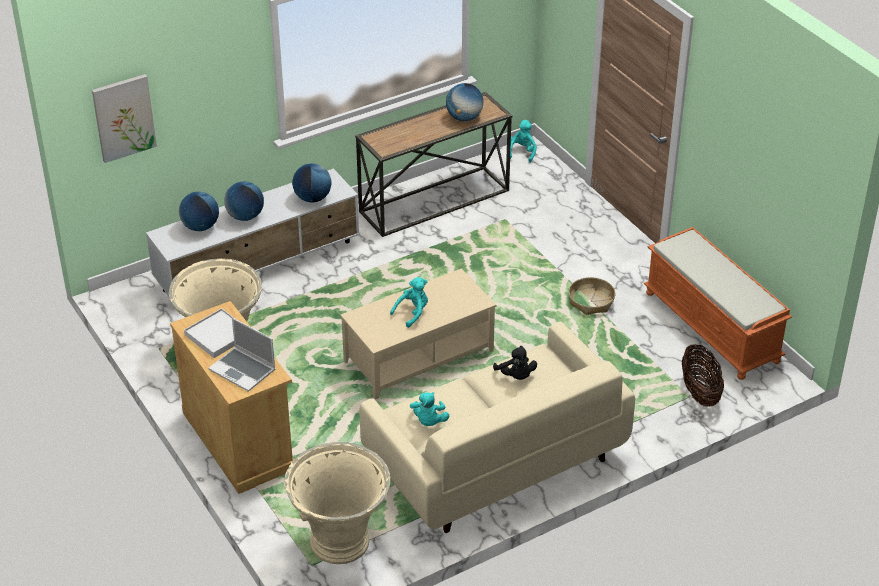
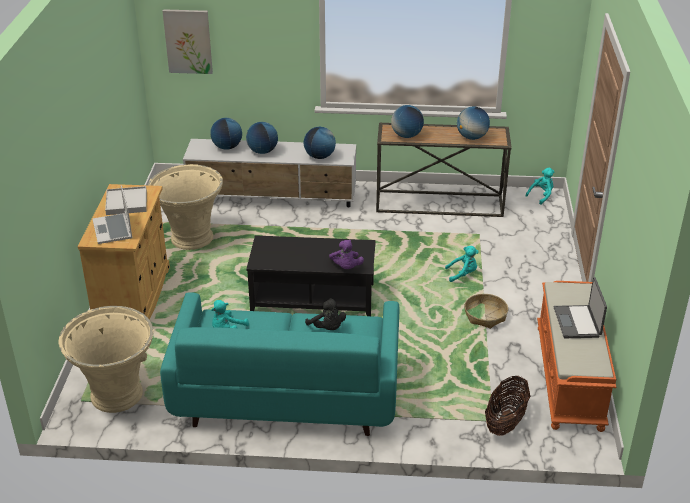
camera: 35 degrees right, 5 degrees down
(400, 140) = (406, 136): none -> globe
(412, 313) = (305, 254): turquoise plush toy -> turquoise plush toy (462, 274)
(419, 357) = (312, 299): beige coffee table -> black coffee table
(466, 309) = (346, 267): none -> purple plush toy
(495, 460) = (286, 393): beige sofa -> turquoise sofa
(516, 376) = (327, 328): black plush toy -> black plush toy turned 45 degrees counterclockwise
(716, 272) = (578, 322): none -> laptop

